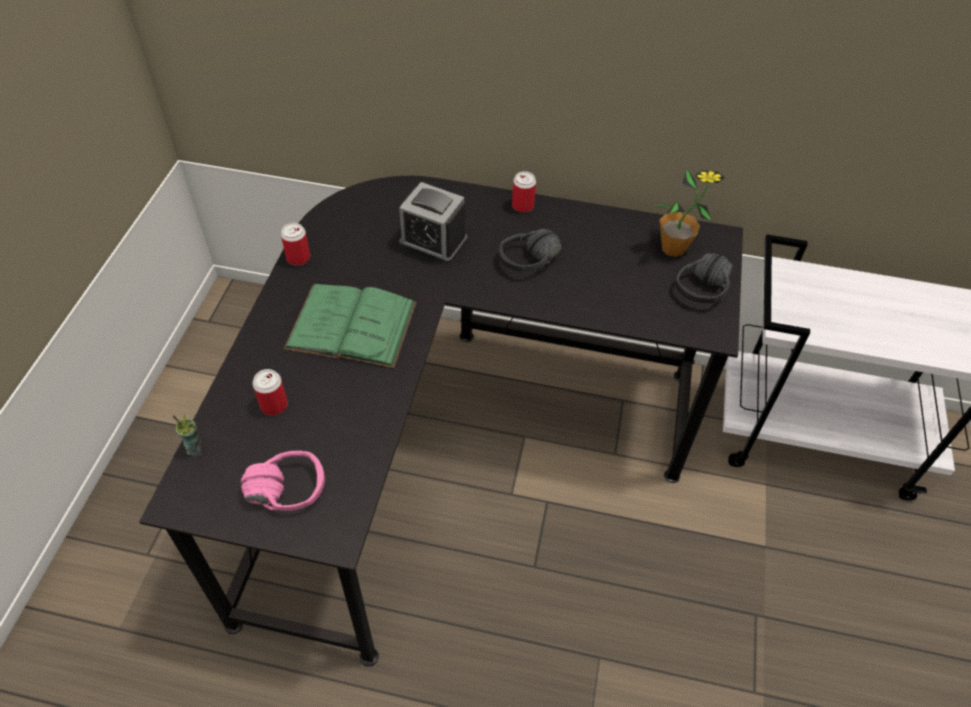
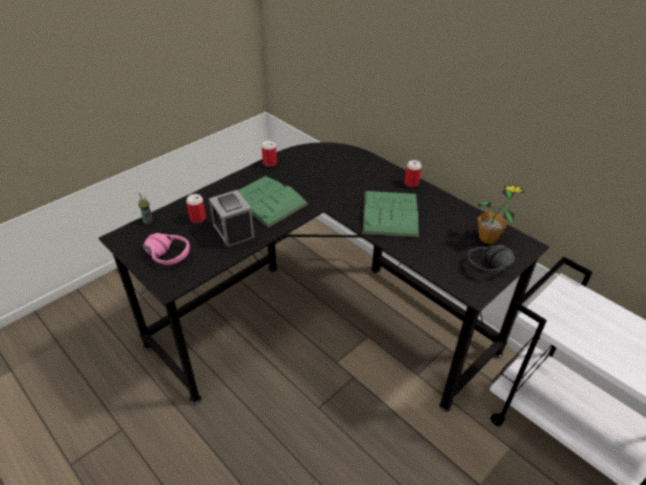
camera: 35 degrees right, 10 degrees down
(433, 242) = (344, 181): alarm clock -> alarm clock (233, 232)
(534, 266) = (390, 213): black headphones -> green book

